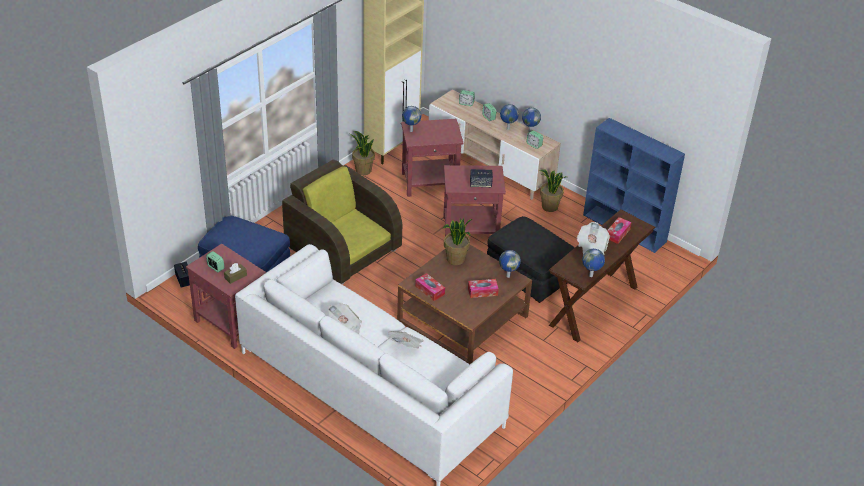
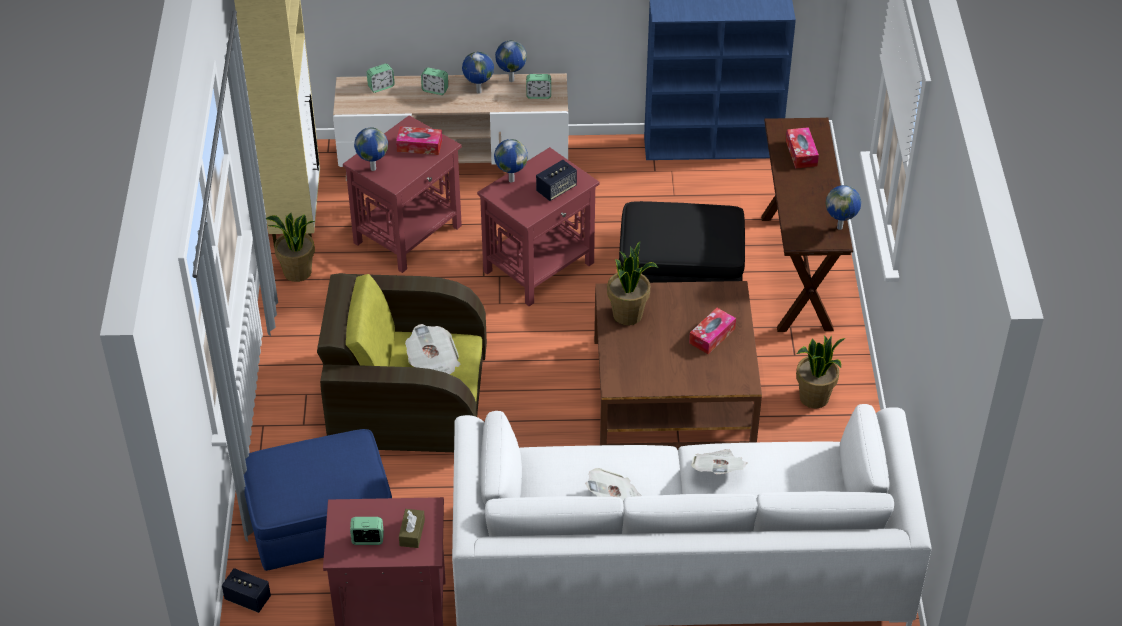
camera: 40 degrees left, 5 degrees up
(430, 290) = (649, 378): tissue box -> tissue box (419, 146)
(508, 276) = (714, 294): globe -> globe (511, 180)
(549, 207) = (595, 174): potted plant -> potted plant (814, 398)
(591, 247) = (796, 190): newspaper -> newspaper (433, 364)

